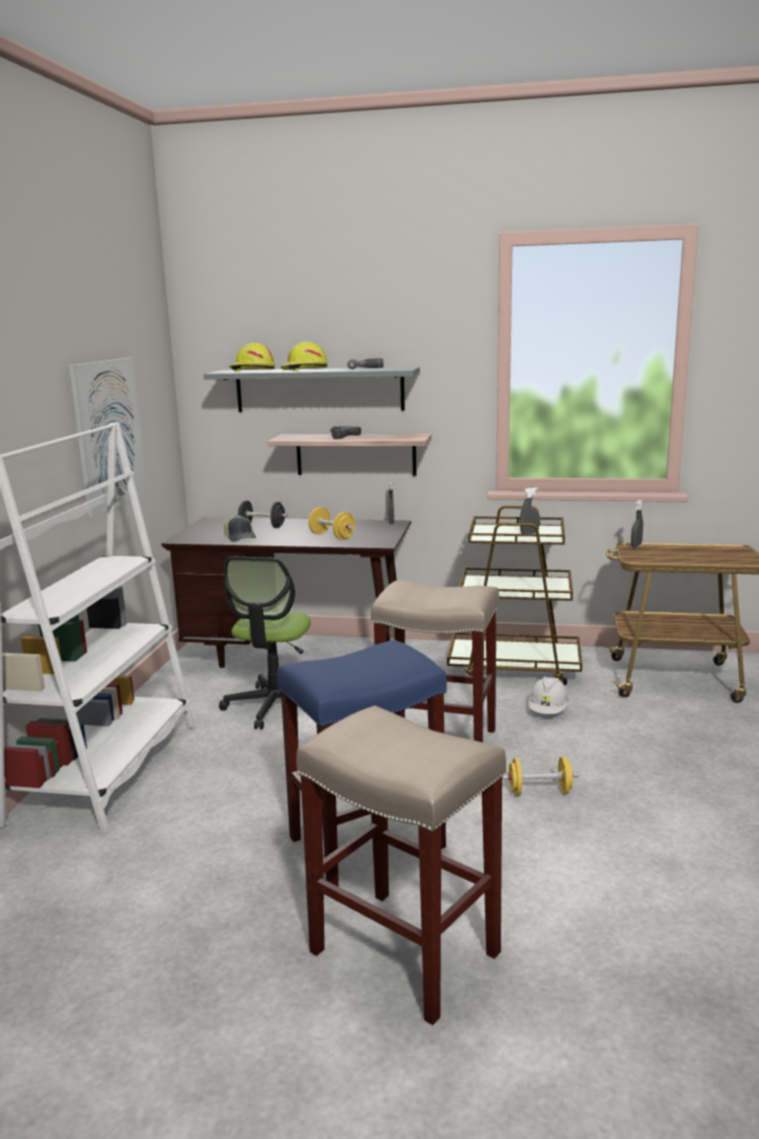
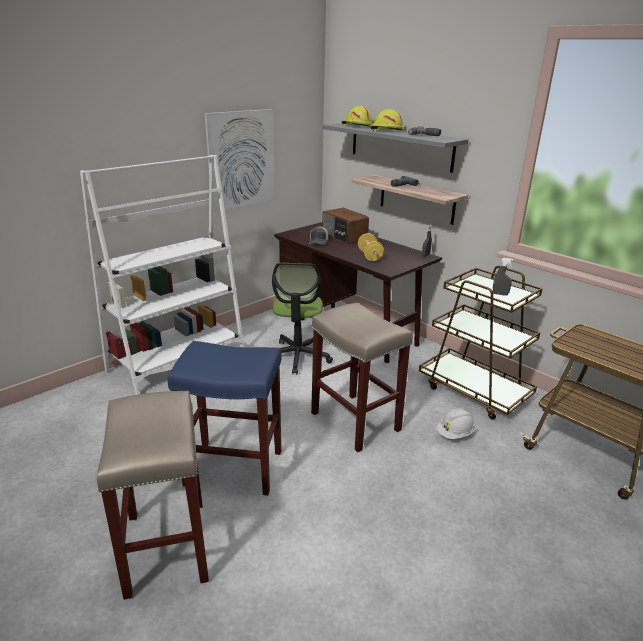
camera: 35 degrees right, 10 degrees up
(262, 527) = (344, 237): black dumbbell -> radio
(275, 706) = (297, 356): office chair -> office chair turned 45 degrees counterclockwise
(539, 792) = (370, 490): yellow dumbbell -> none
(636, 545) = (591, 331): grey spray bottle -> none

